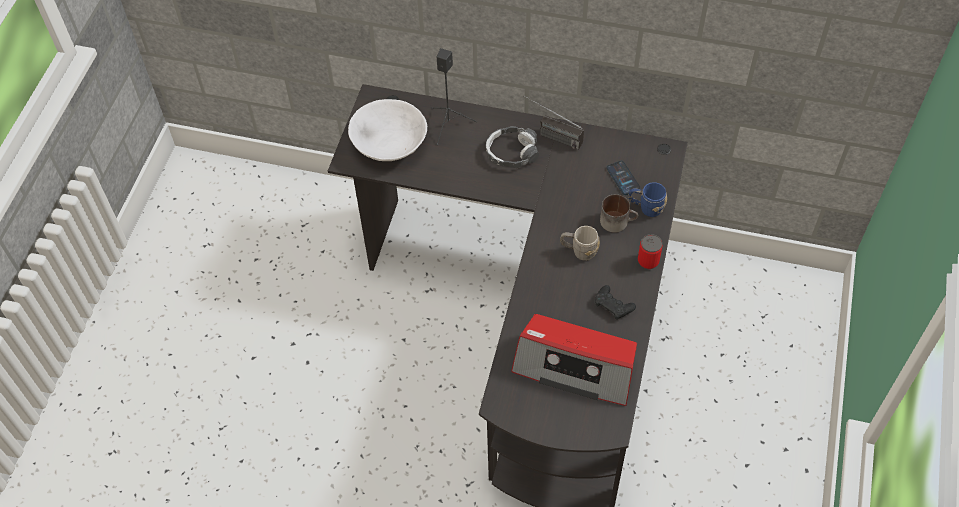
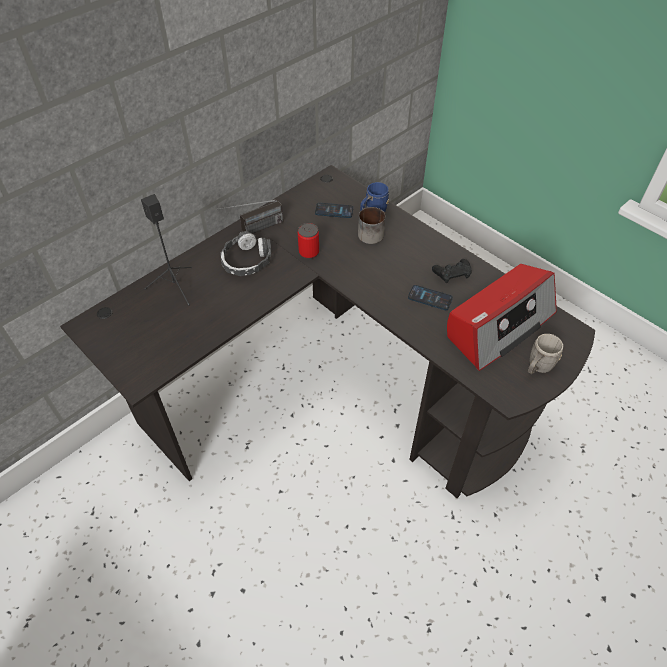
camera: 60 degrees left, 5 degrees down
(389, 144) = (152, 339): white bowl -> none
(569, 302) = (430, 298): none -> phone
(579, 251) = (383, 268): grey mug -> grey mug (537, 367)
(648, 261) = (424, 234): can -> can (309, 252)

